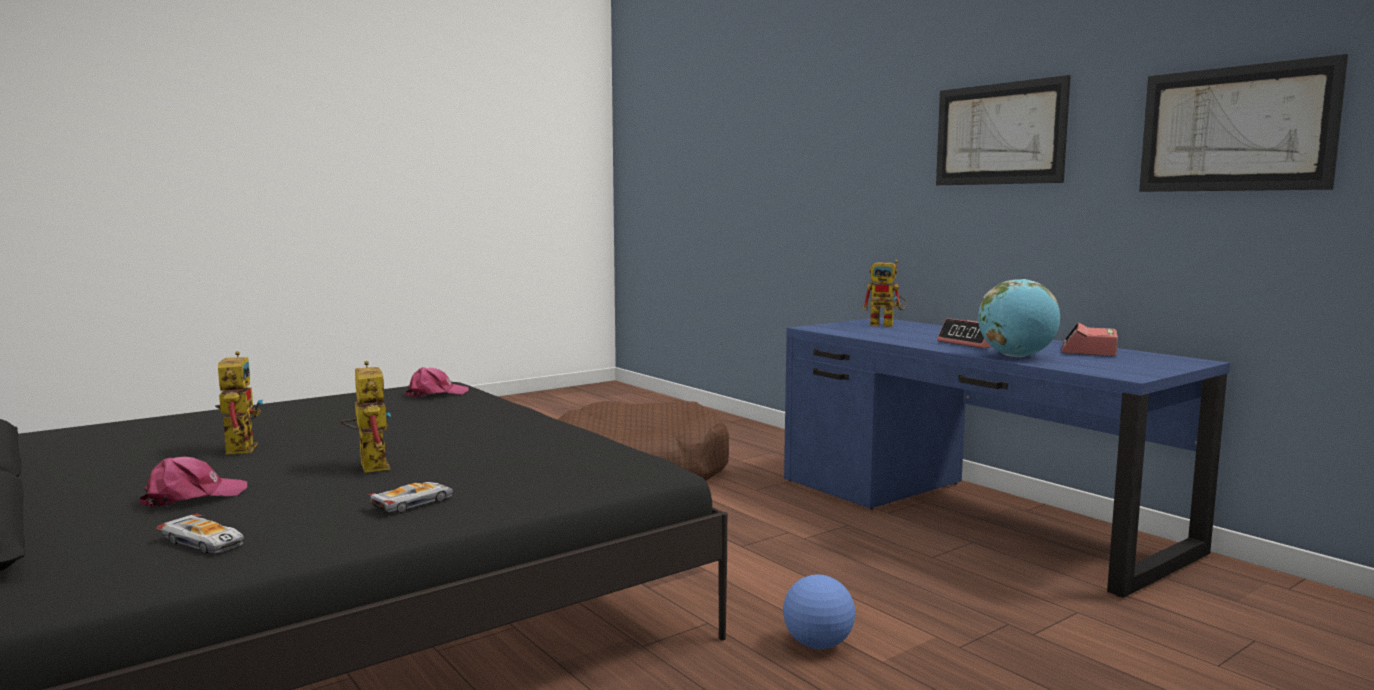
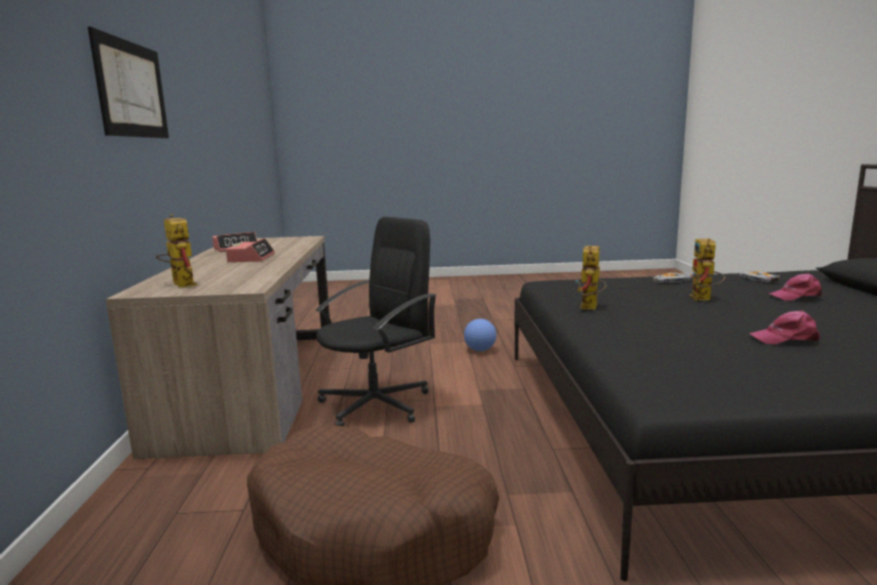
camera: 145 degrees left, 5 degrees up
(239, 447) = (821, 326): toy robot -> toy robot (590, 308)
(436, 393) = (670, 372): pink cap -> pink cap (785, 338)
(793, 527) = (377, 404): none -> black office chair
(971, 513) = (256, 384): blue desk -> brown desk
(1016, 356) = (289, 248): globe -> none
(1235, 129) = (204, 111): picture -> none

